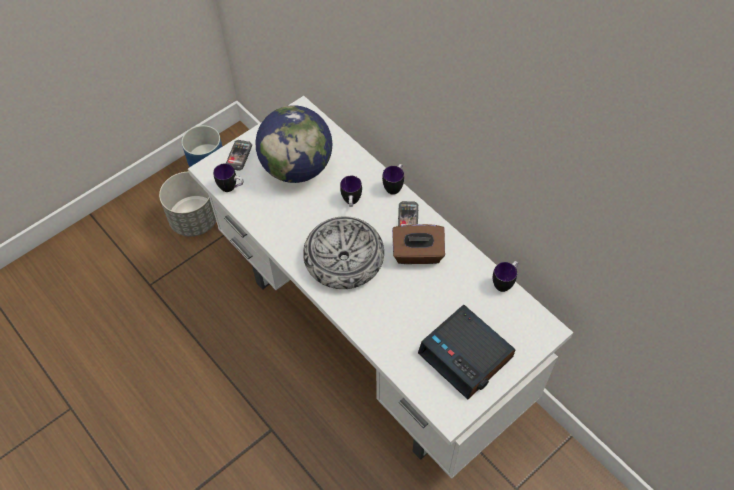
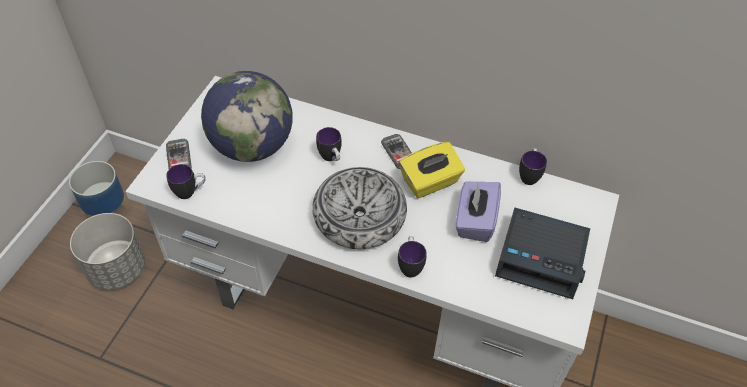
camera: 30 degrees left, 5 degrees down
(394, 186) = (365, 127): mug -> mug (410, 265)
(417, 254) = (430, 182): brown tissue box -> yellow tissue box
(432, 302) = (475, 221): none -> purple tissue box

